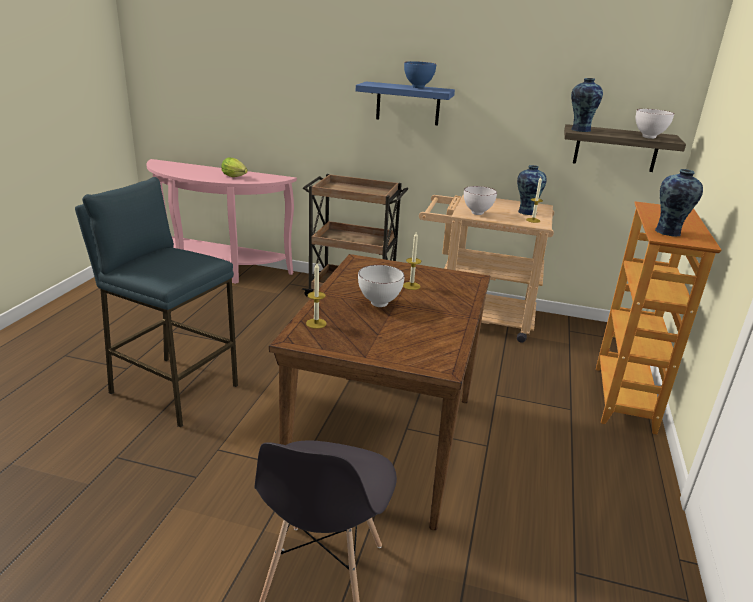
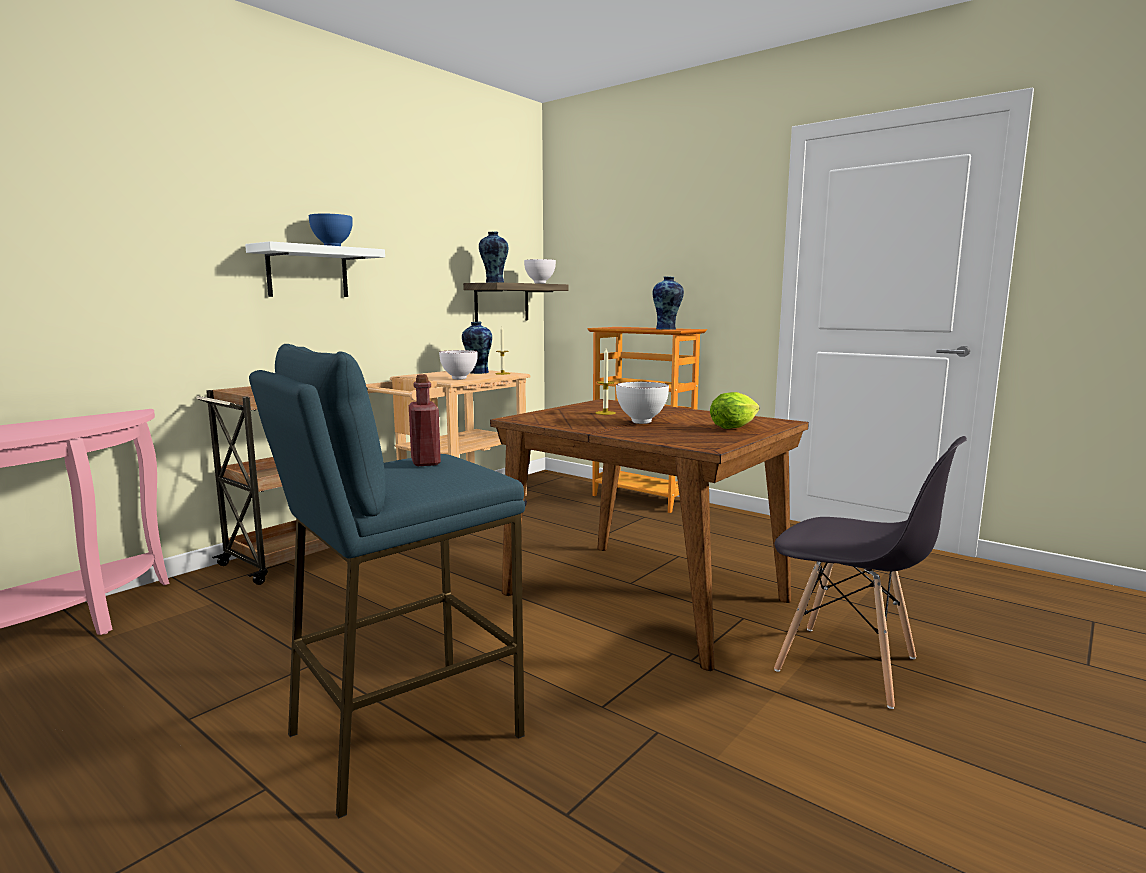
camera: 65 degrees left, 15 degrees down
(187, 261) = (425, 461): none -> red bottle
(236, 177) = (55, 426): lettuce -> lettuce (735, 427)
(316, 323) = (675, 439): candle -> none
(408, 103) = (307, 272): blue shelf -> white shelf

